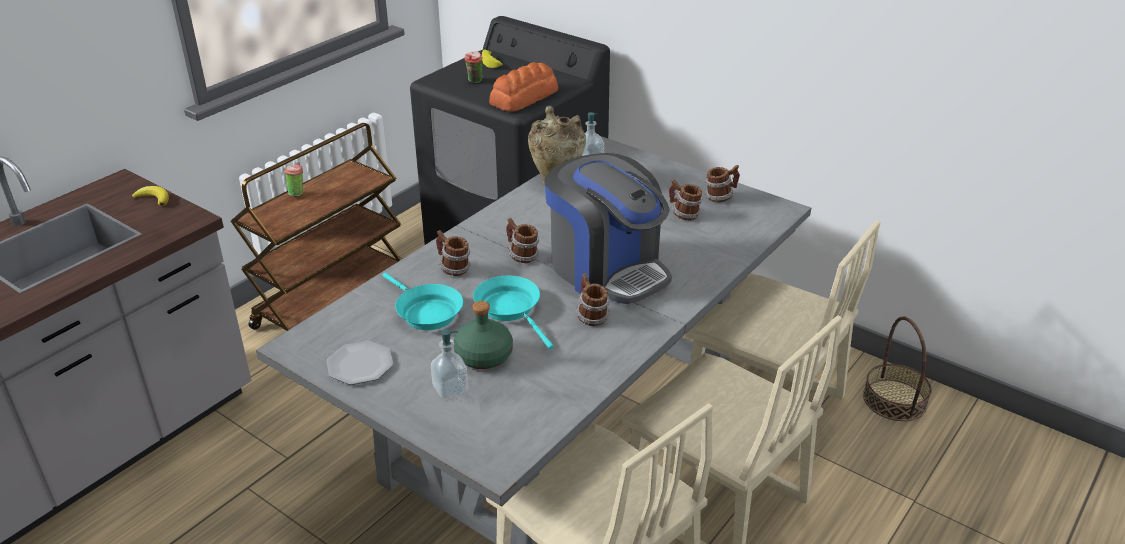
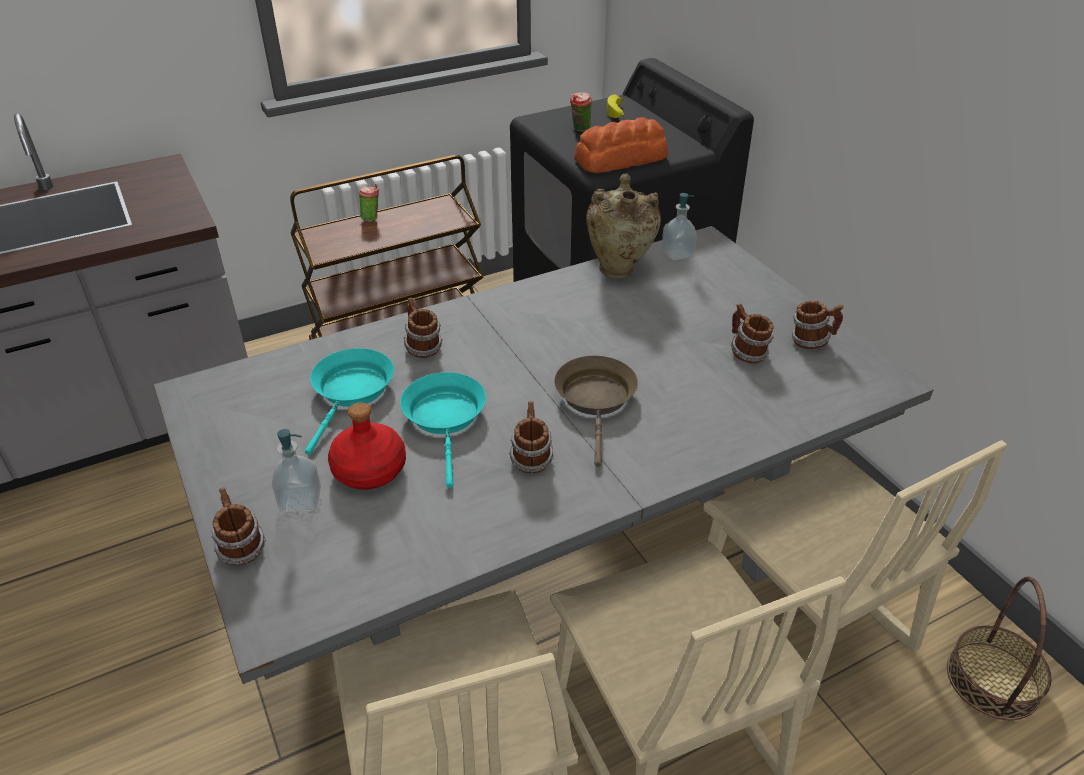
camera: 25 degrees right, 5 degrees up
(153, 198) = (175, 190): banana -> none
(360, 364) = (235, 436): plate -> none
(425, 312) = (351, 392): turquoise frying pan -> turquoise frying pan turned 150 degrees counterclockwise
(483, 356) = (368, 469): green bottle -> red bottle
(521, 256) = (509, 353): mug -> mug (240, 548)
(607, 270) = (596, 400): coffee machine -> brown frying pan

